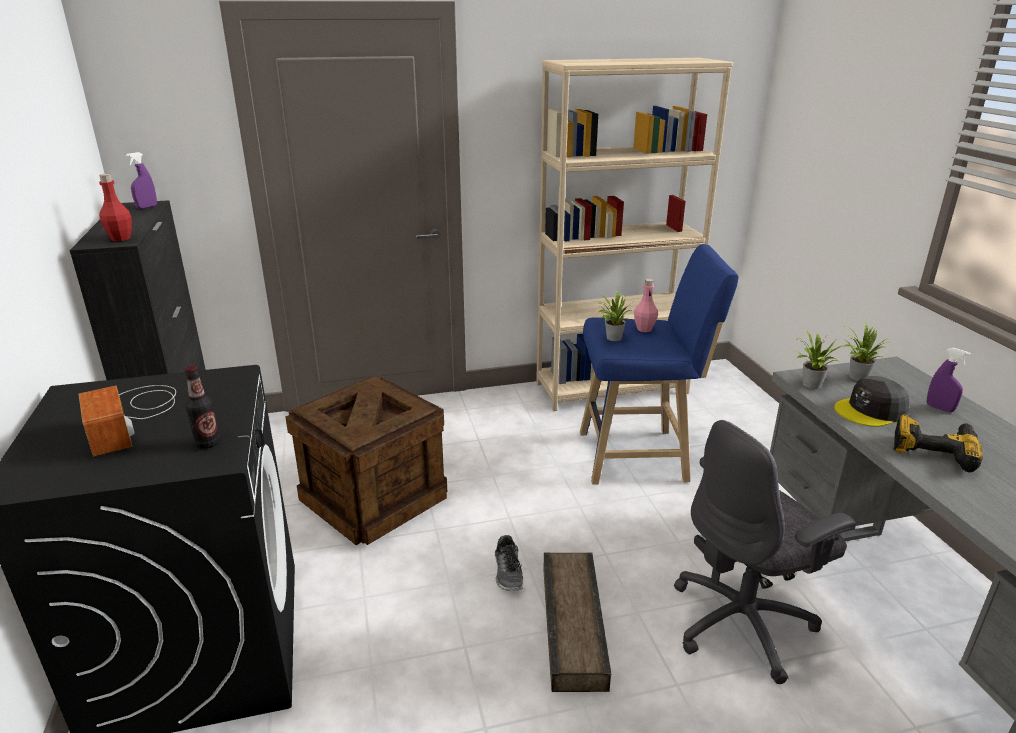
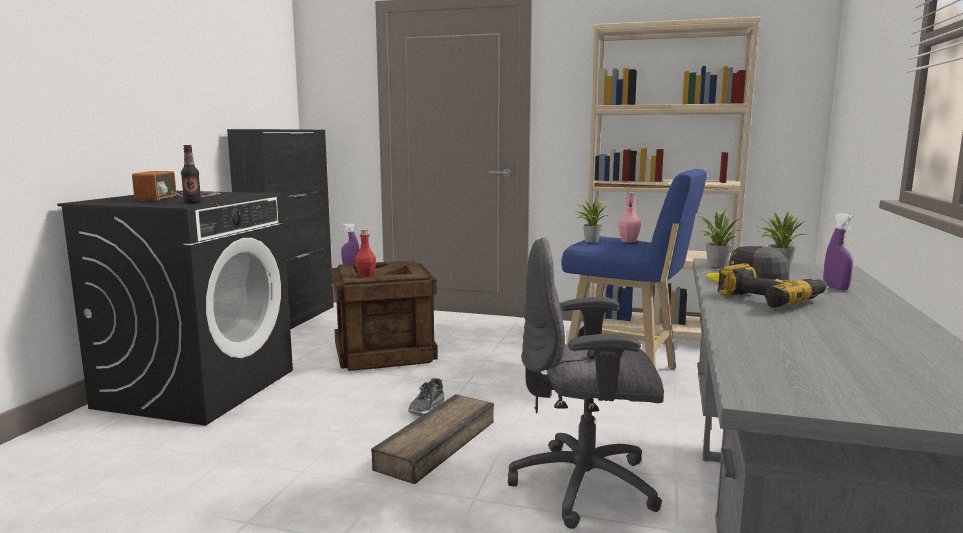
camera: 30 degrees right, 15 degrees down
(120, 238) = (260, 128): red bottle -> red bottle (366, 275)
(147, 207) = (305, 129): purple spray bottle -> purple spray bottle (351, 264)

